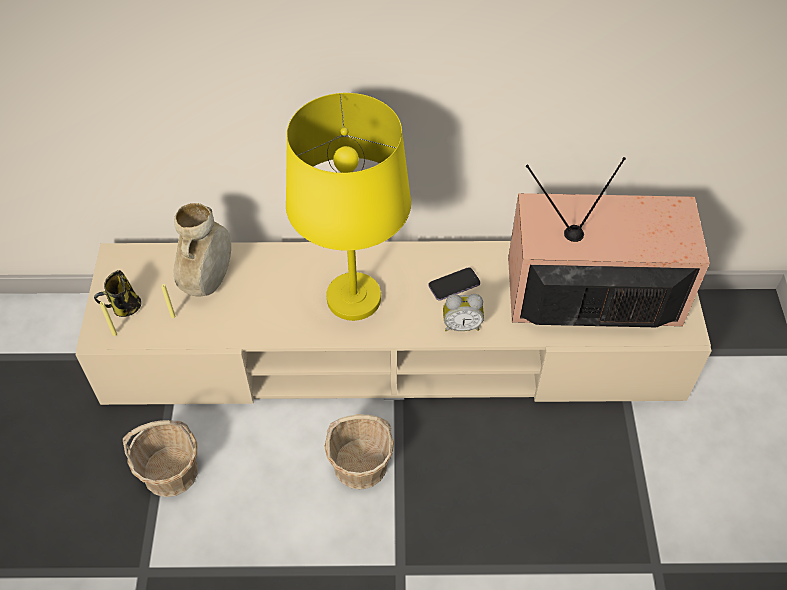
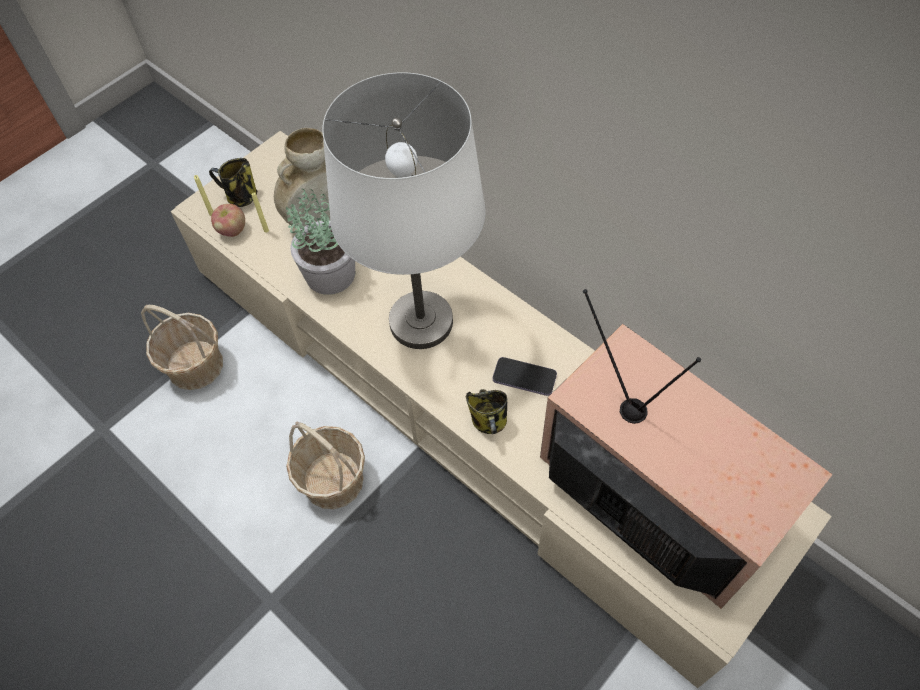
camera: 45 degrees right, 5 degrees up
(145, 333) = (232, 230): none -> apple
(256, 313) = (329, 275): none -> potted plant
(353, 299) = (420, 322): yellow table lamp -> white table lamp
(461, 325) = (489, 422): alarm clock -> mug

